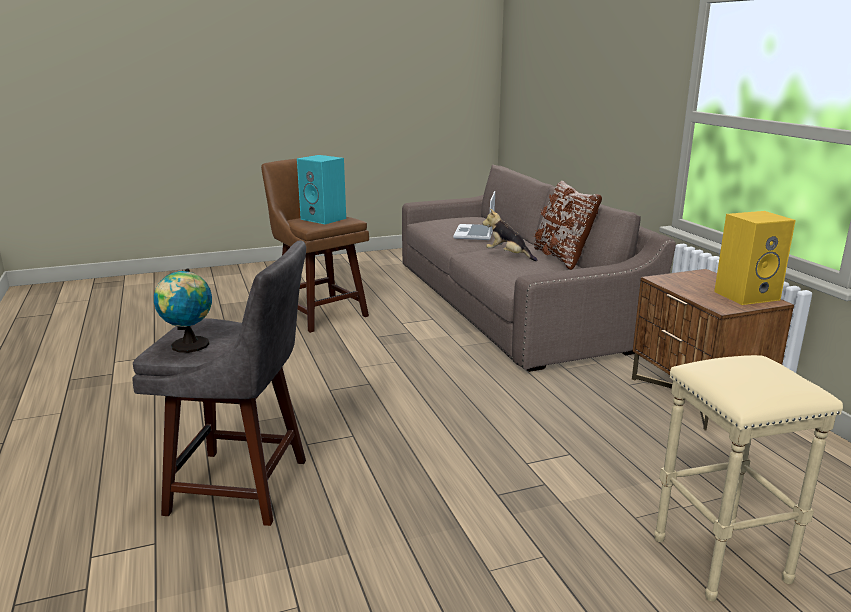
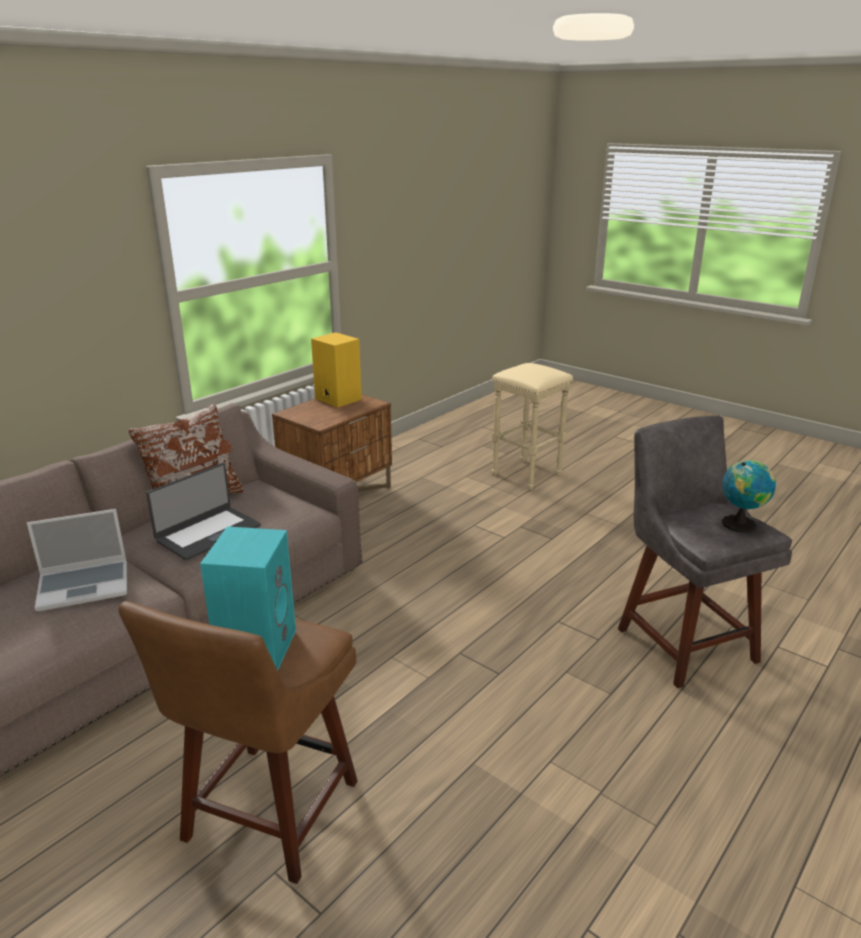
camera: 120 degrees left, 5 degrees up
(508, 256) = (207, 533): plush toy -> laptop

